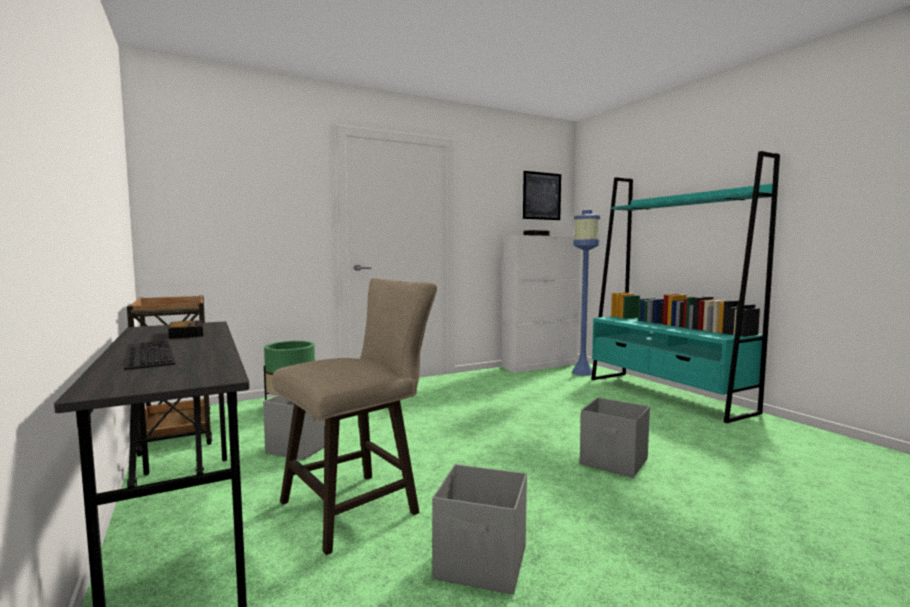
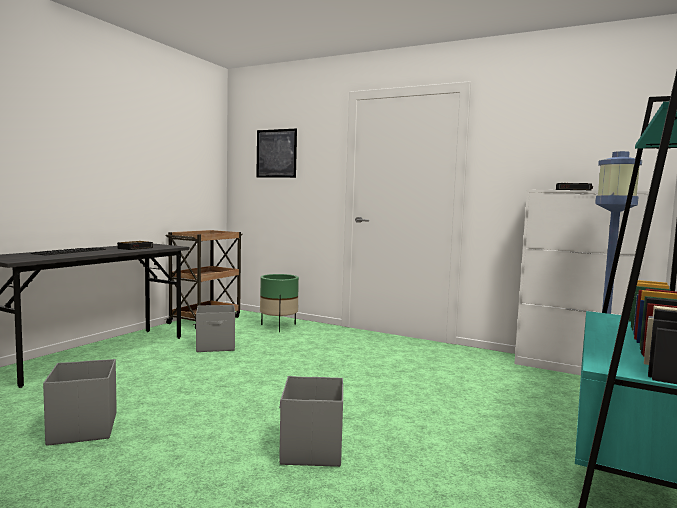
camera: 55 degrees right, 0 degrees up
(359, 505) = (143, 380): beige stool -> none
(541, 196) = (607, 134): picture -> picture (276, 153)

